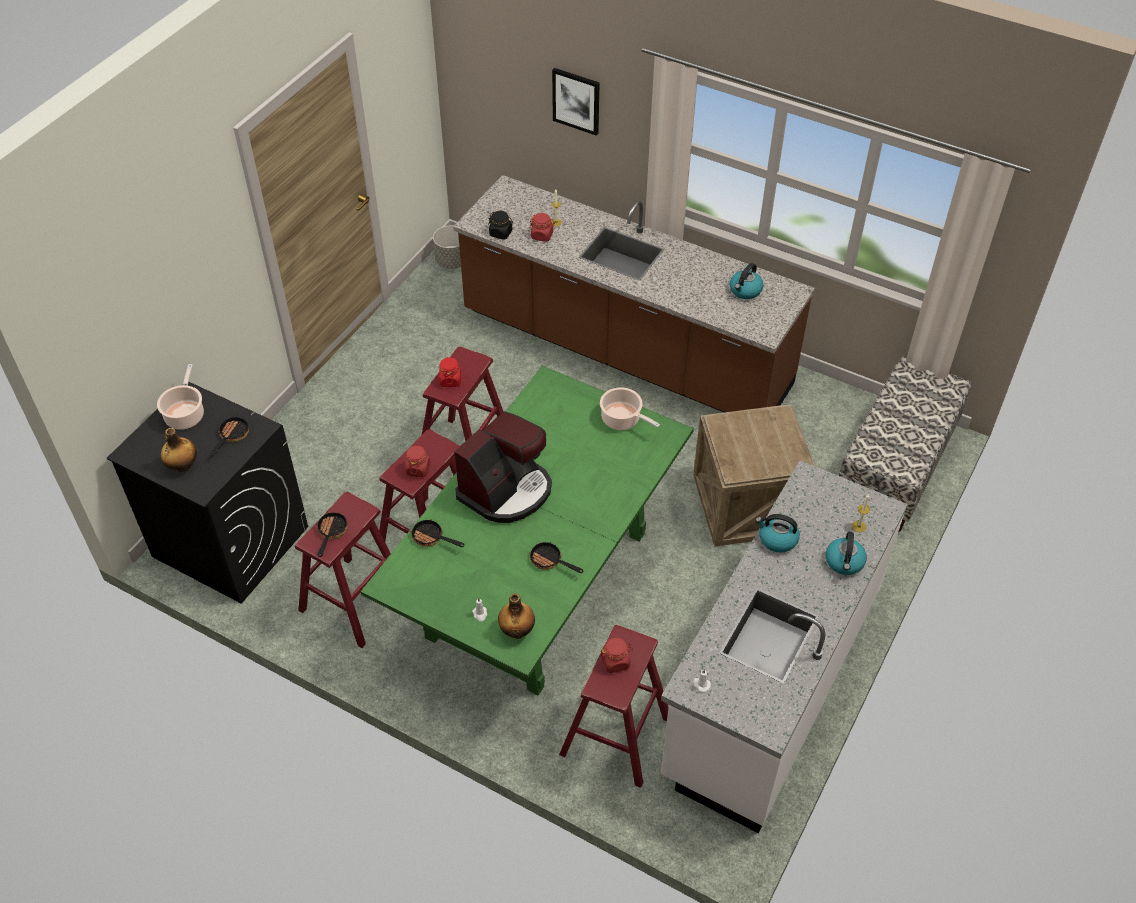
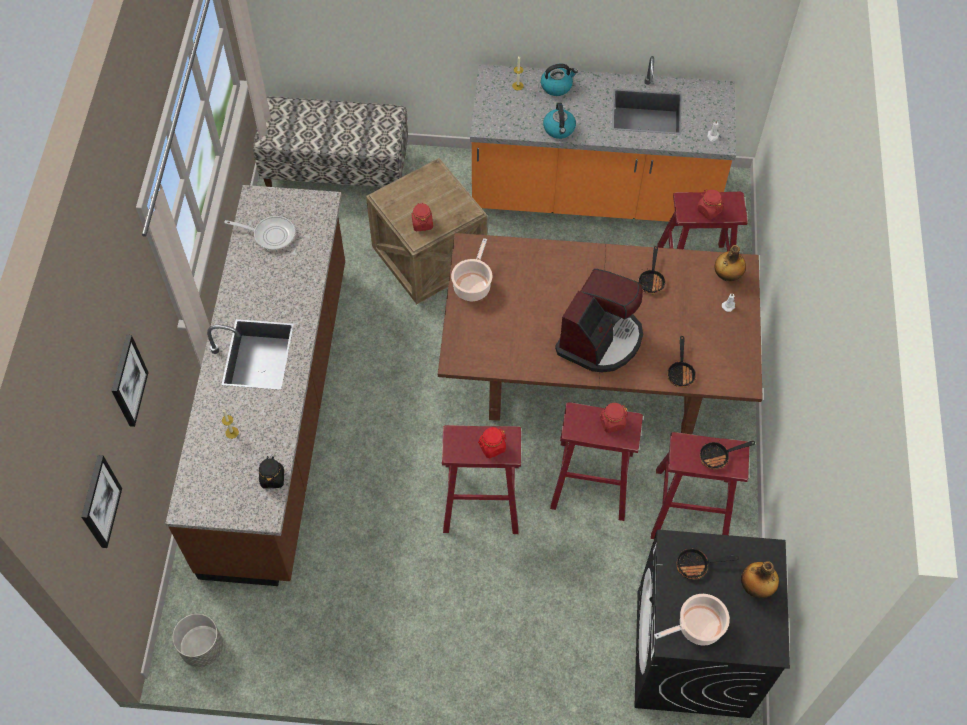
camera: 115 degrees left, 10 degrees up
(489, 77) = (99, 501): none -> picture
(506, 491) = (600, 339): coffee machine -> coffee machine turned 105 degrees clockwise
(537, 585) = (594, 375): green dining table -> brown dining table
(542, 235) = (260, 436): red jar -> red jar (422, 223)
(745, 291) = (271, 235): kettle -> frying pan
(770, 684) = (593, 194): white counter -> orange counter

